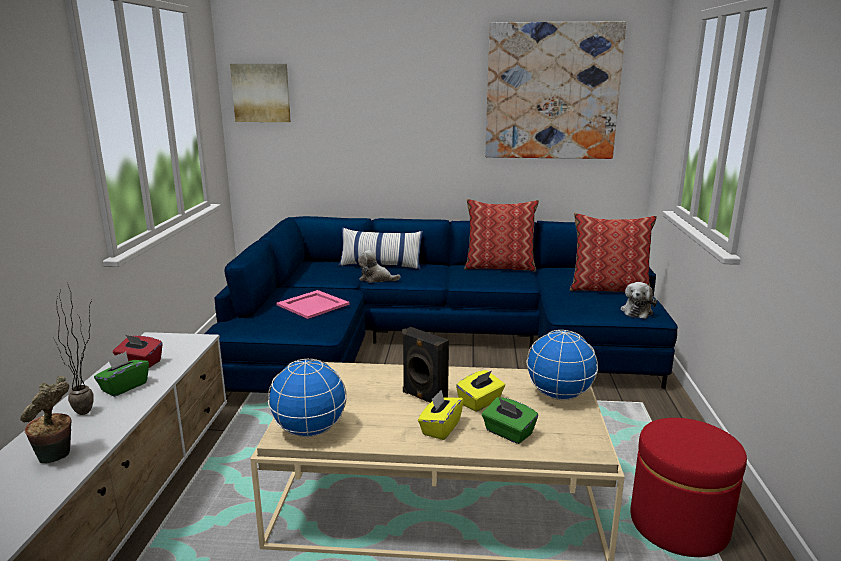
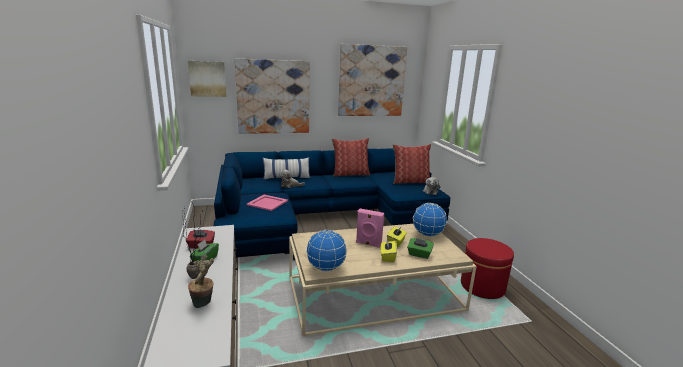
camera: 20 degrees left, 0 degrees up
(368, 123) = (273, 97): none -> picture
(423, 398) = (368, 244): black speaker -> pink speaker

